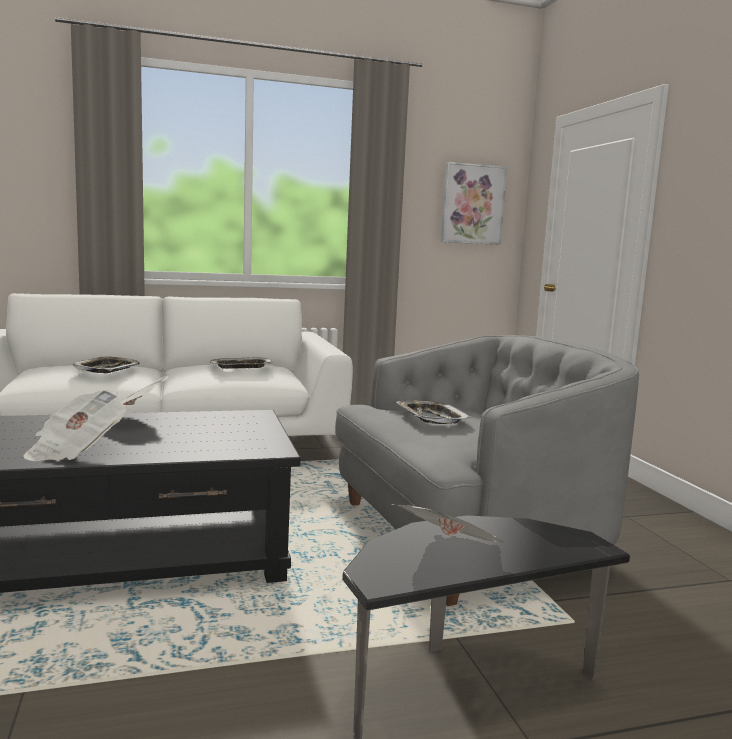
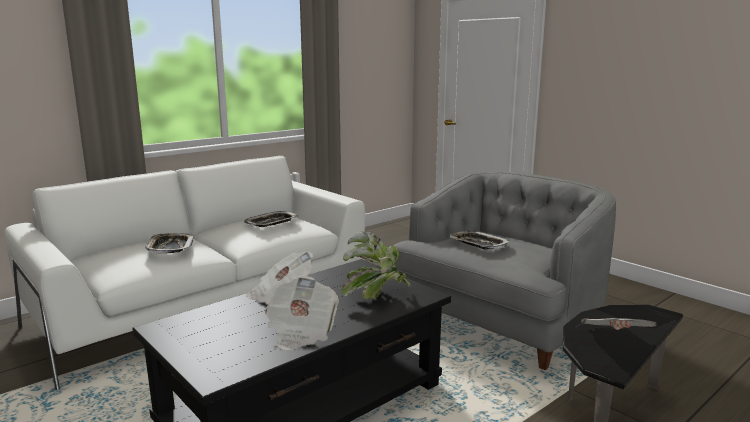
camera: 25 degrees left, 5 degrees up
(217, 439) = (376, 294): none -> potted plant
(472, 204) = (381, 60): picture -> none

